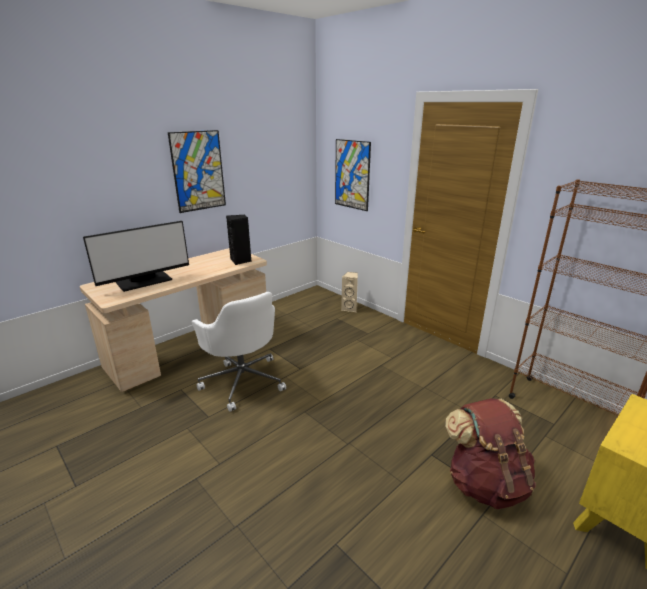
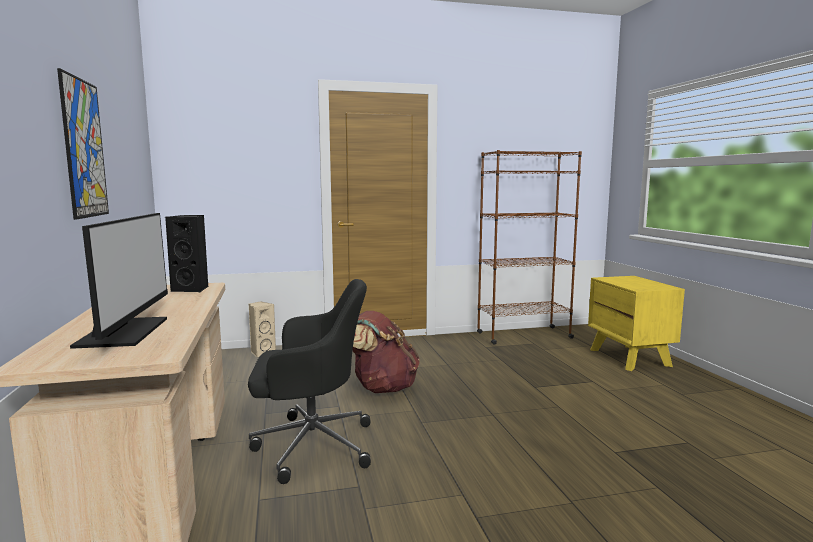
camera: 60 degrees left, 15 degrees down
(243, 380) = (310, 445): white office chair -> black office chair
(352, 174) = (229, 176): picture -> none
(485, 483) = (577, 380): brown backpack -> brown backpack (382, 388)

